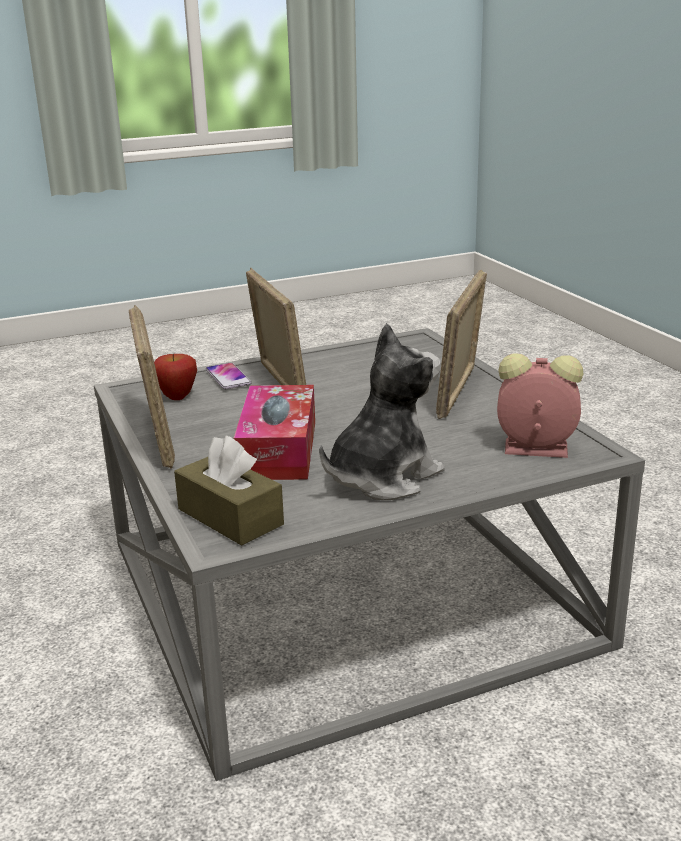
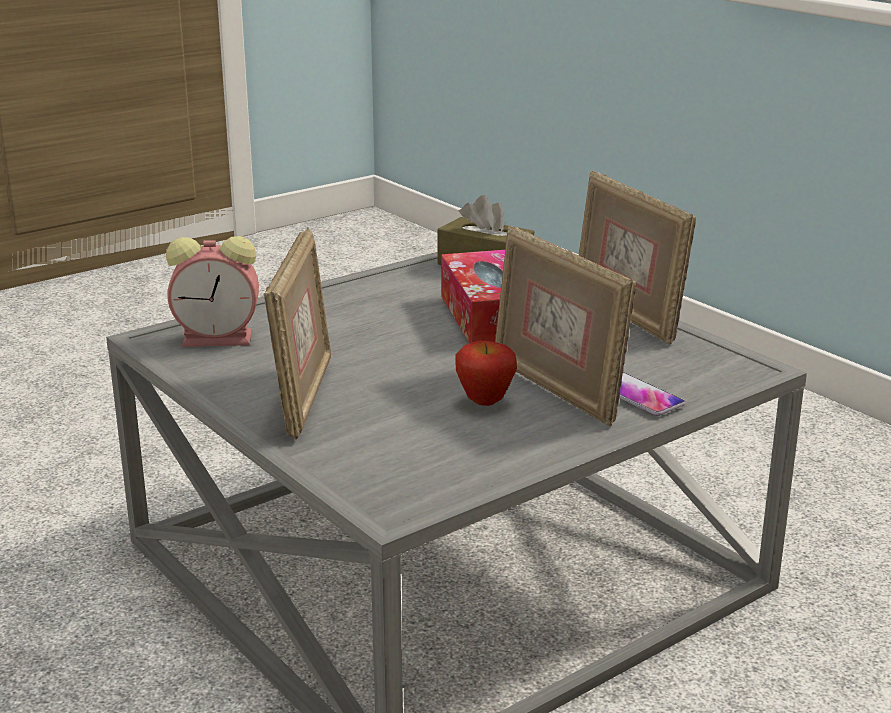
camera: 165 degrees right, 0 degrees up
(177, 397) = (670, 364): apple -> apple (485, 402)
(382, 478) = (371, 302): plush toy -> none

